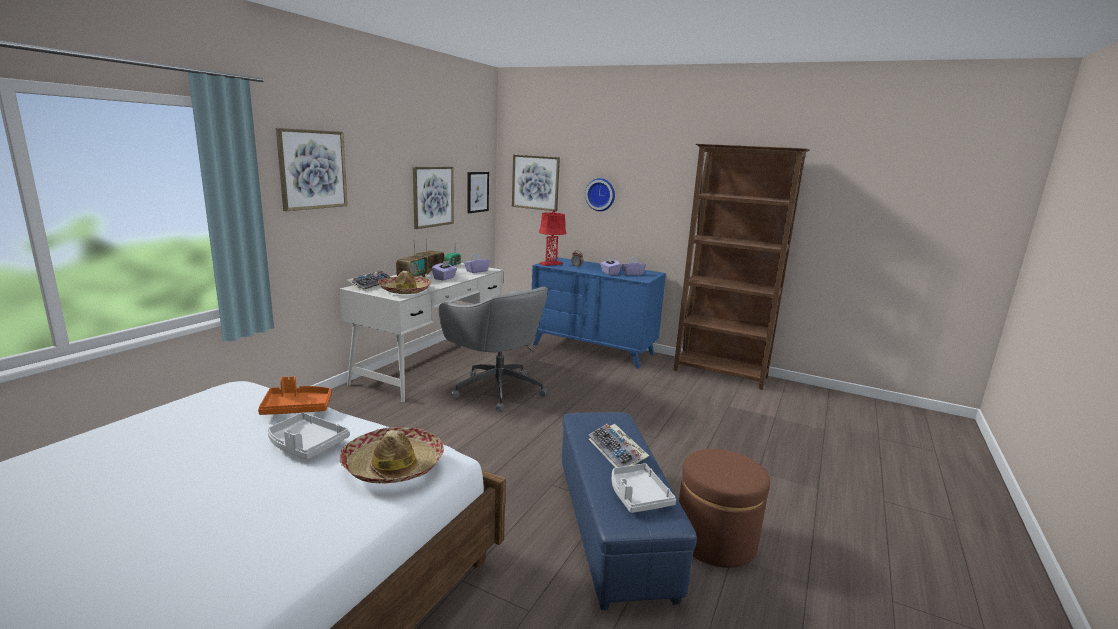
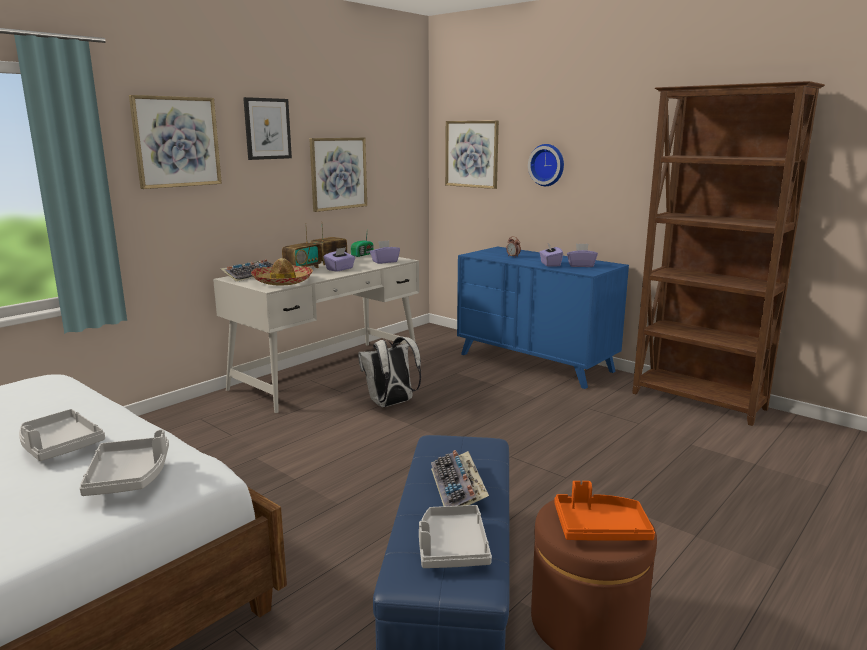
camera: 15 degrees right, 0 degrees up
(297, 408) = (84, 405): orange tray -> orange tray (600, 528)
(393, 465) = (129, 477): hat -> grey tray
(477, 192) = (401, 168): picture -> picture (267, 129)
(496, 389) = (391, 404): grey office chair -> white backpack
(551, 264) = (482, 254): red table lamp -> none

